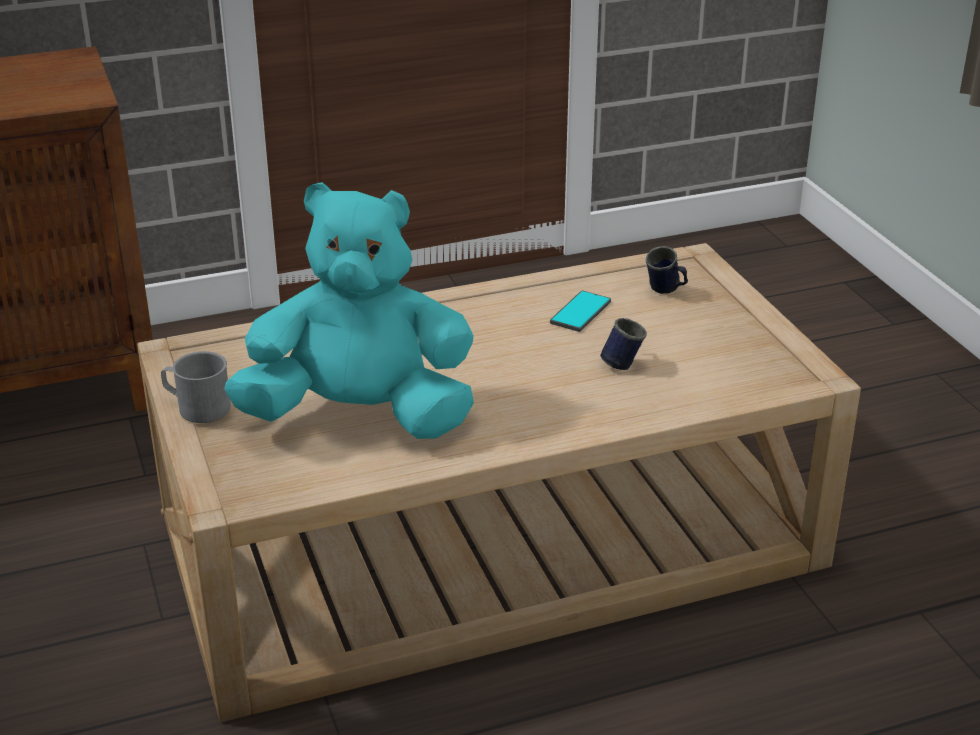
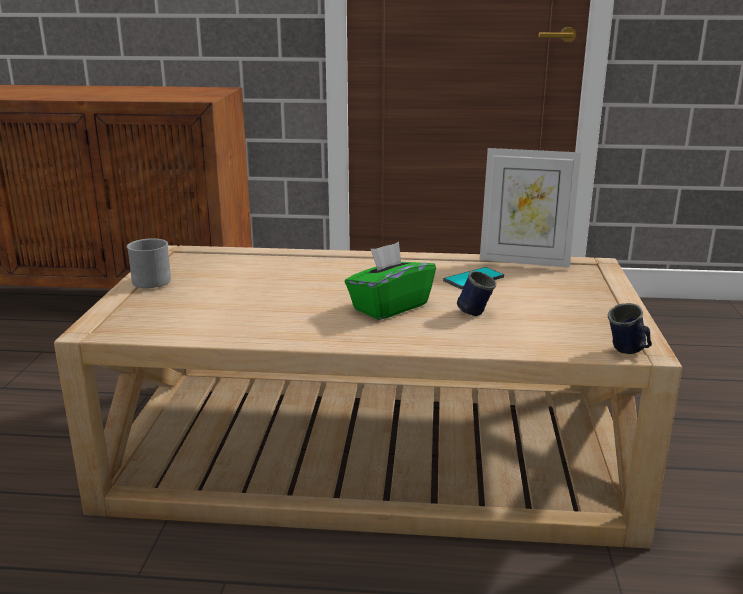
camera: 25 degrees right, 10 degrees down
(360, 417) = (246, 305): turquoise plush toy -> none
(525, 378) = (389, 307): none -> green tissue box
(615, 269) = (524, 260): none -> picture frame
(666, 291) = (555, 279): blue mug -> blue mug (628, 352)

